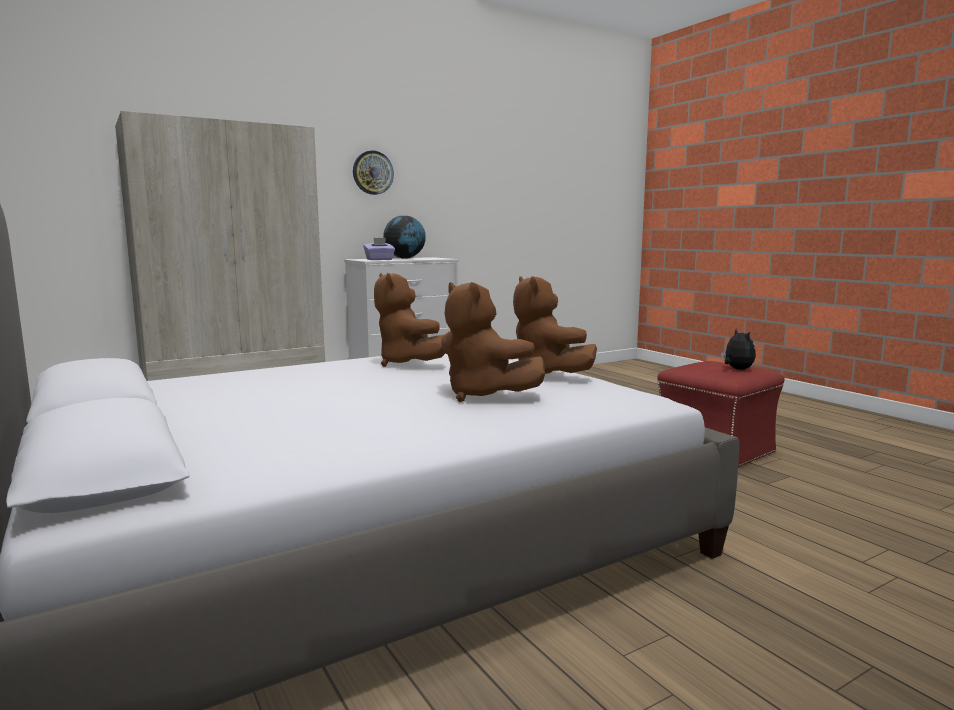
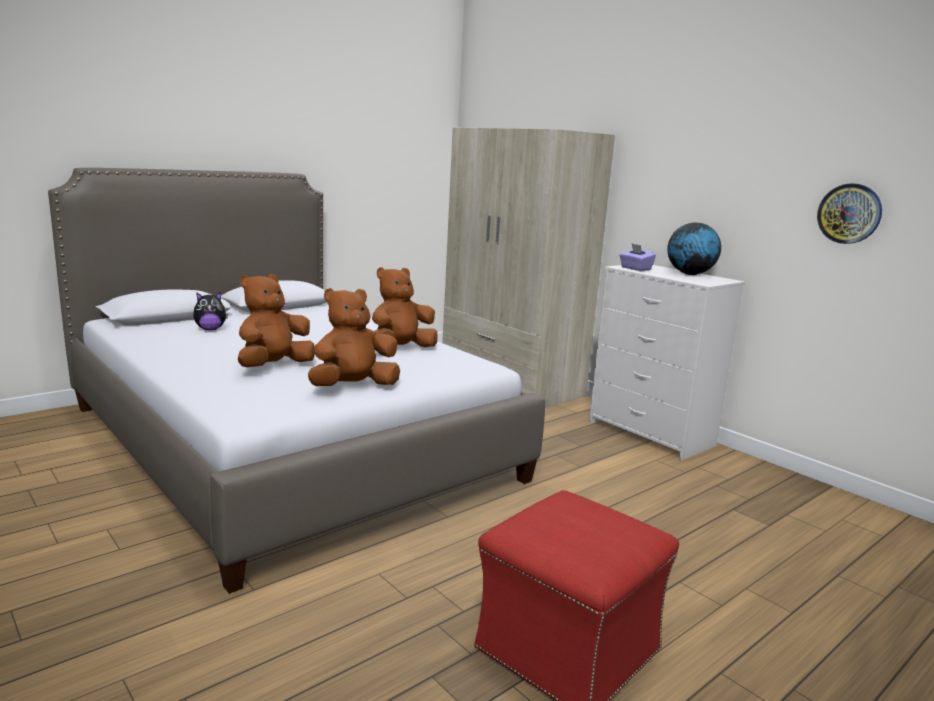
camera: 80 degrees right, 5 degrees up
(372, 172) = (694, 169): wall clock -> wall clock (849, 213)
(737, 369) = (577, 540): plush toy -> plush toy (210, 329)

